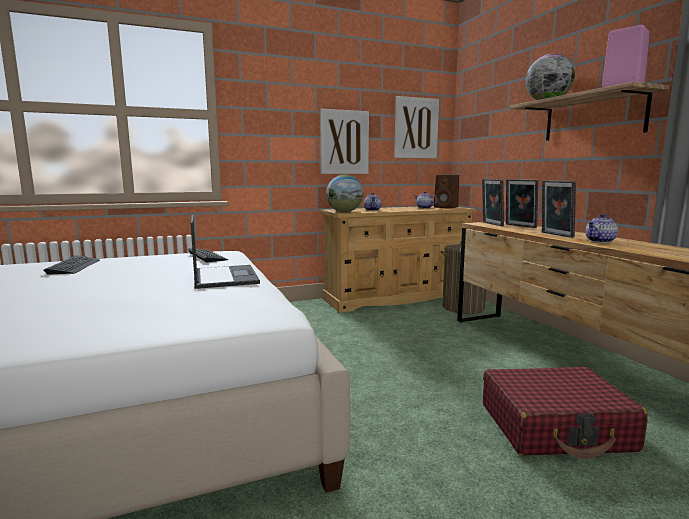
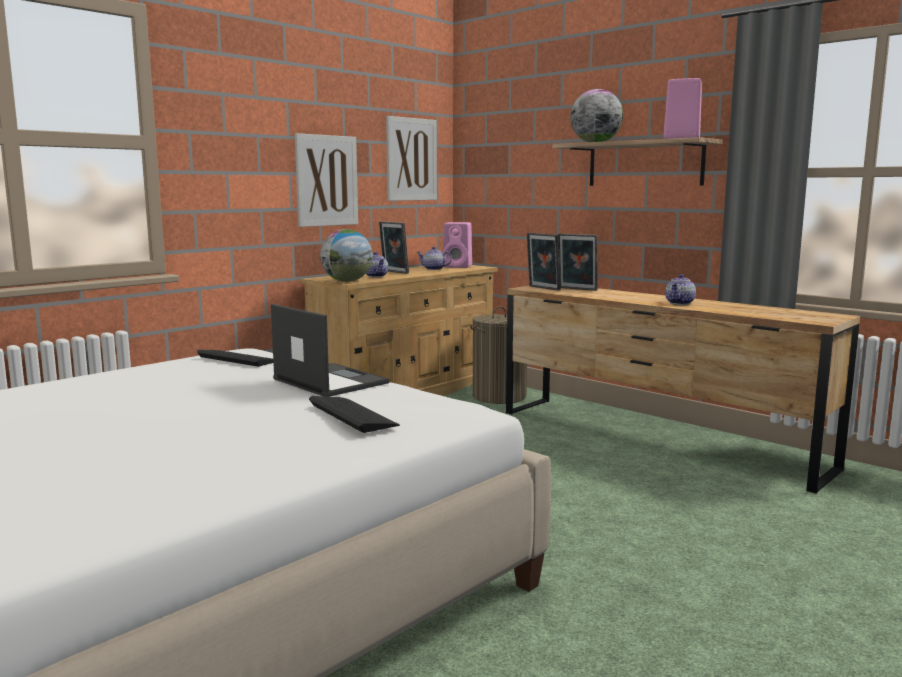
camera: 25 degrees left, 0 degrees up
(74, 266) = (71, 392): keyboard -> keyboard (352, 415)
(446, 207) = (458, 266): brown speaker -> pink speaker
(555, 235) = (629, 298): picture frame -> picture frame (394, 272)
(555, 427) = (680, 497): red suitcase -> none

